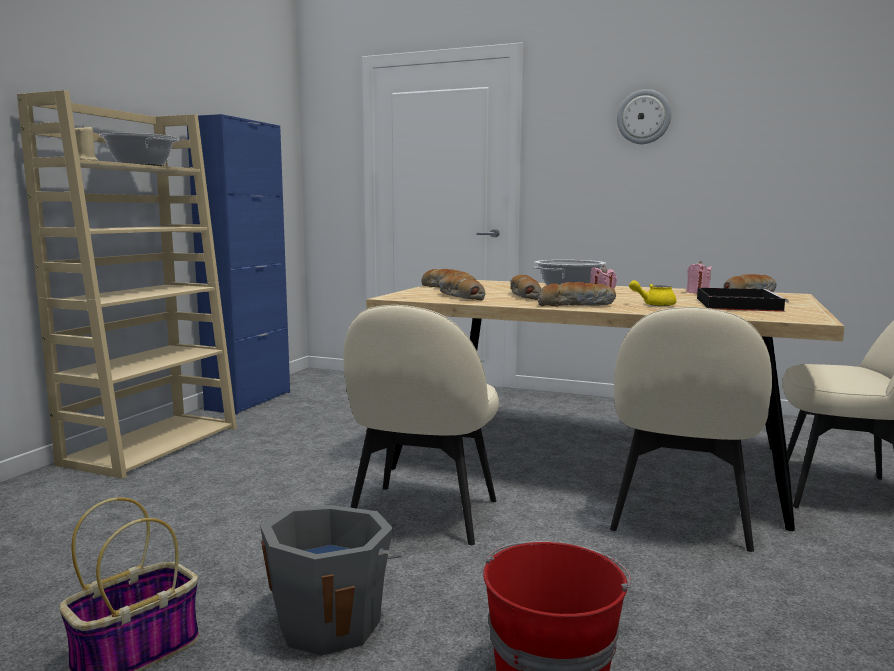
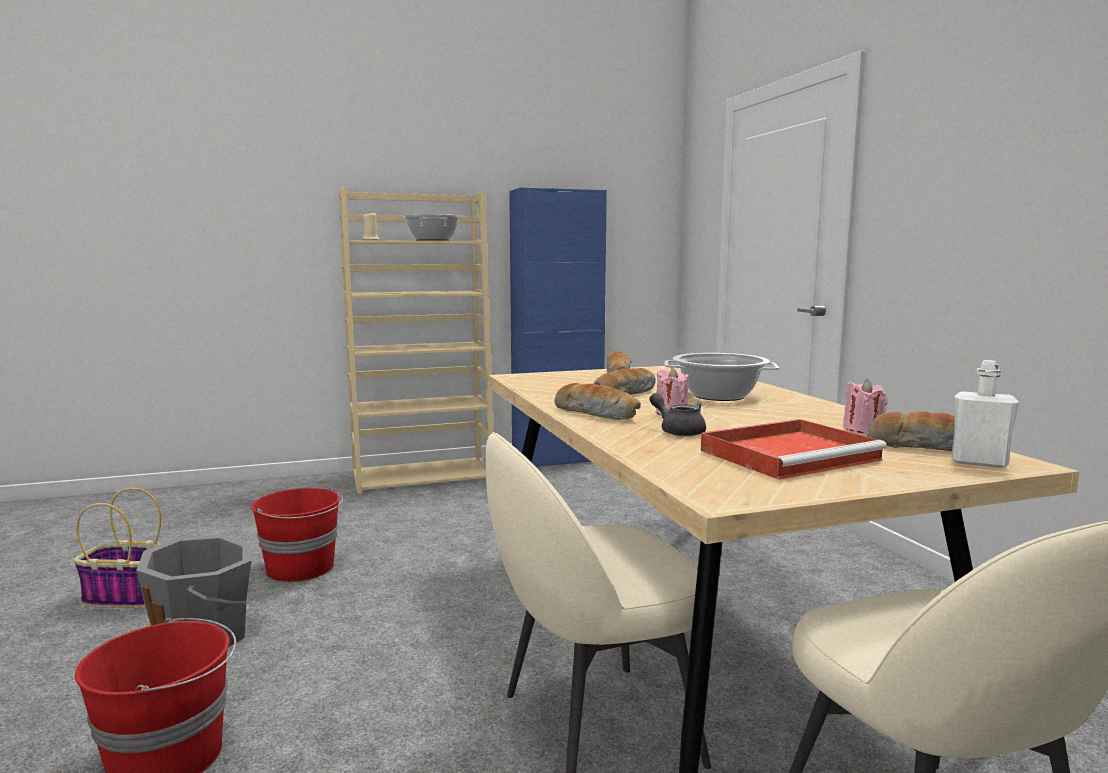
camera: 50 degrees right, 0 degrees up
(257, 545) = (301, 568): none -> red bucket
(422, 516) = (421, 599): beige chair -> none
(459, 297) = (561, 385): bread -> none
(644, 117) = (999, 136): wall clock -> none
(654, 304) = (678, 431): yellow teapot -> grey teapot
(737, 304) = (791, 454): black tray -> red tray
(785, 296) = (979, 462): none -> white bottle

